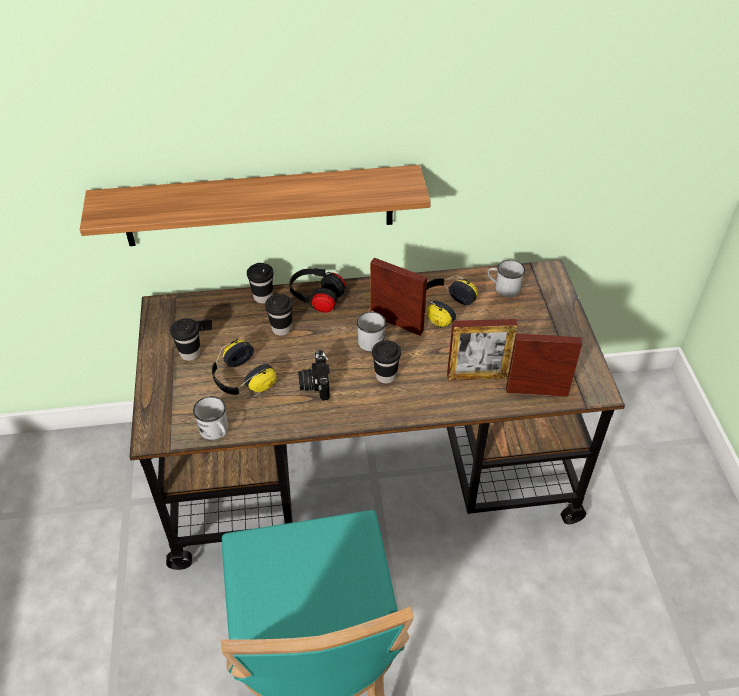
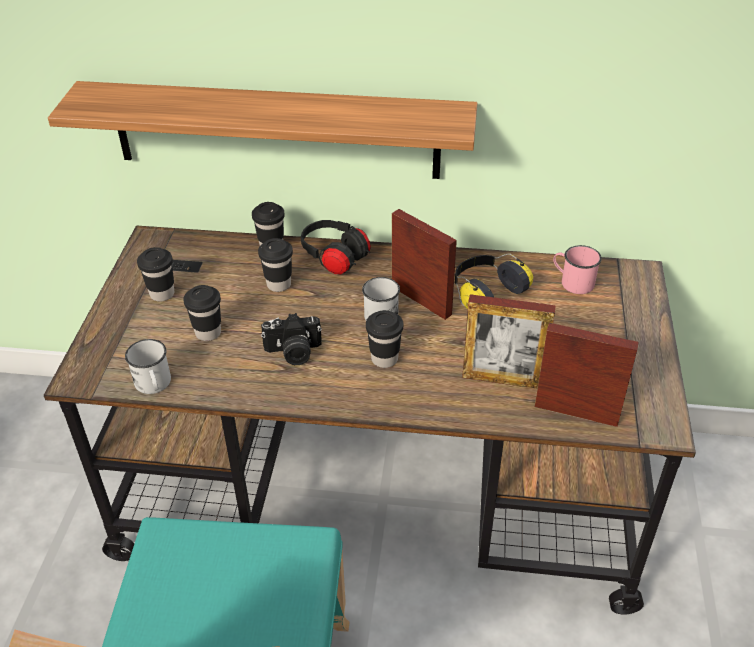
camera: 15 degrees right, 5 degrees down
(241, 380) = (208, 333): headphones -> black cup
(315, 384) = (293, 352): camera -> camera turned 105 degrees counterclockwise
(503, 288) = (572, 282): white mug -> pink mug

